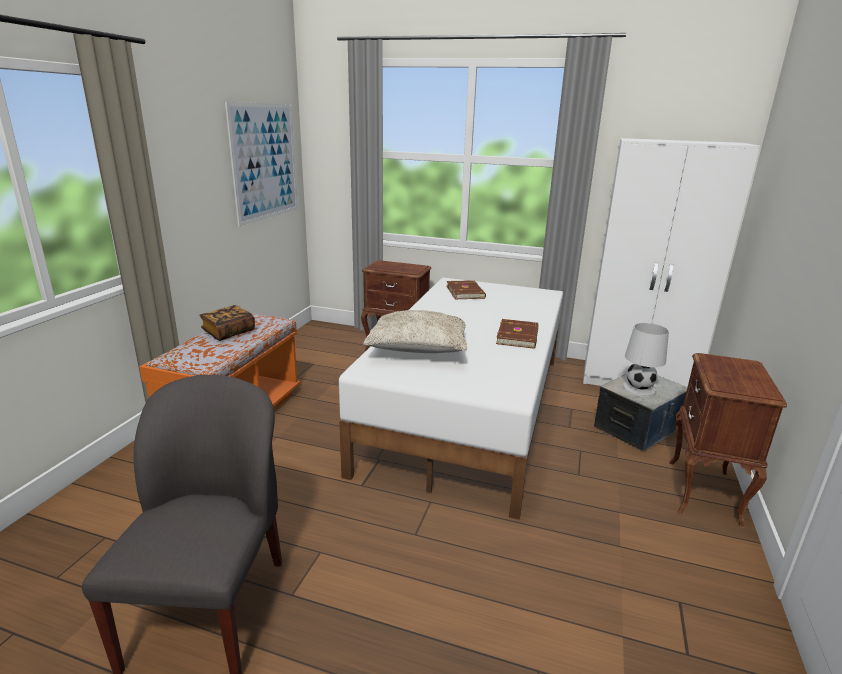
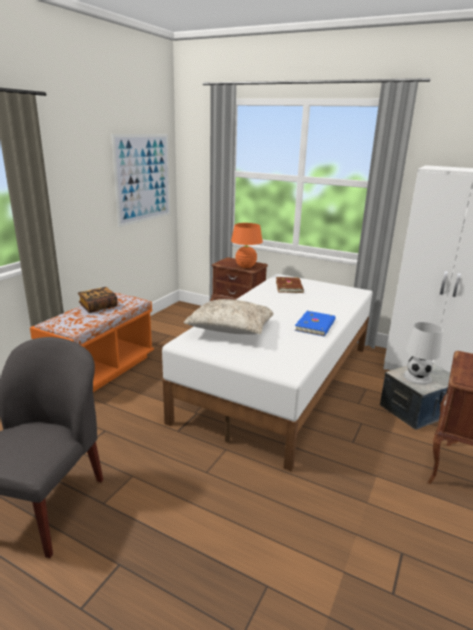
camera: 10 degrees right, 0 degrees up
(406, 270) = (245, 266): none -> orange table lamp
(518, 336) = (316, 325): brown book -> blue book

